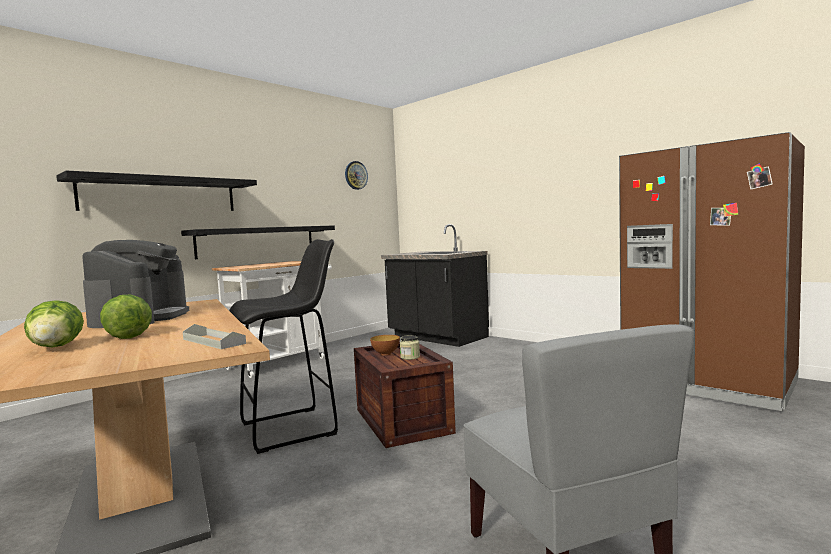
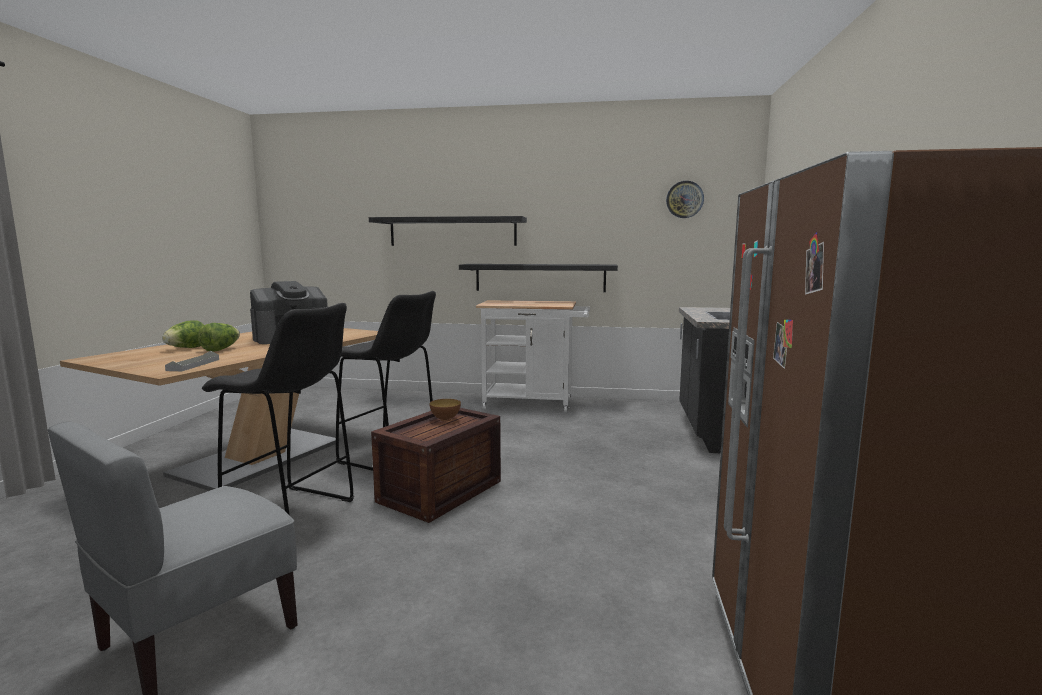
camera: 55 degrees right, 5 degrees up
(352, 489) = (293, 513): none -> black stool
(410, 357) = (441, 429): jar -> none

